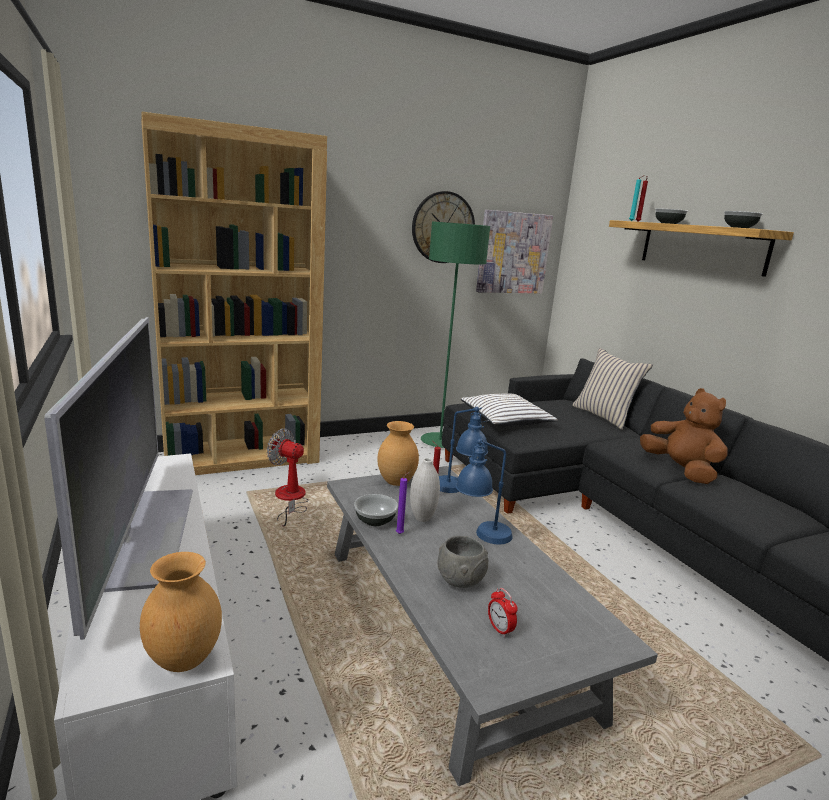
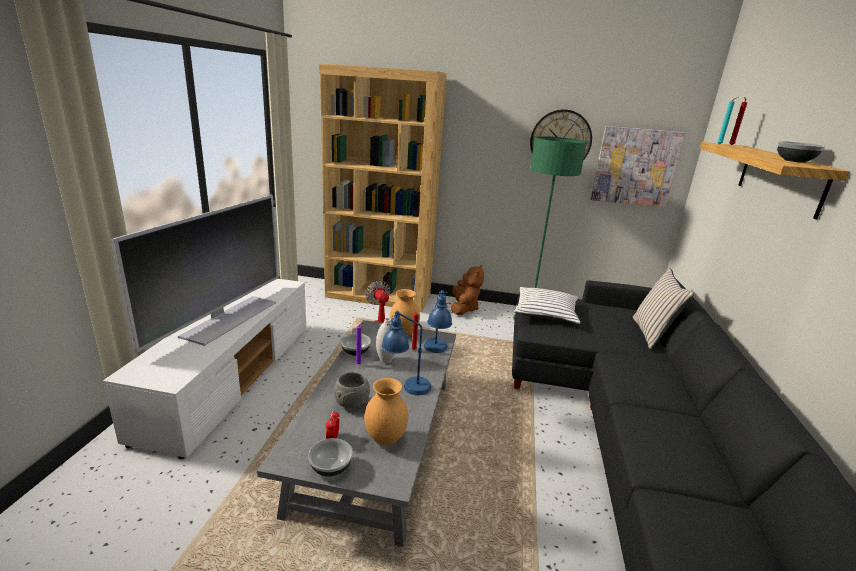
camera: 35 degrees right, 5 degrees up
(184, 659) = (167, 379): brown vase -> brown vase (385, 438)
(668, 223) = (748, 149): bowl -> bowl (331, 467)
(680, 470) = (651, 399): brown plush toy -> brown plush toy (463, 308)

